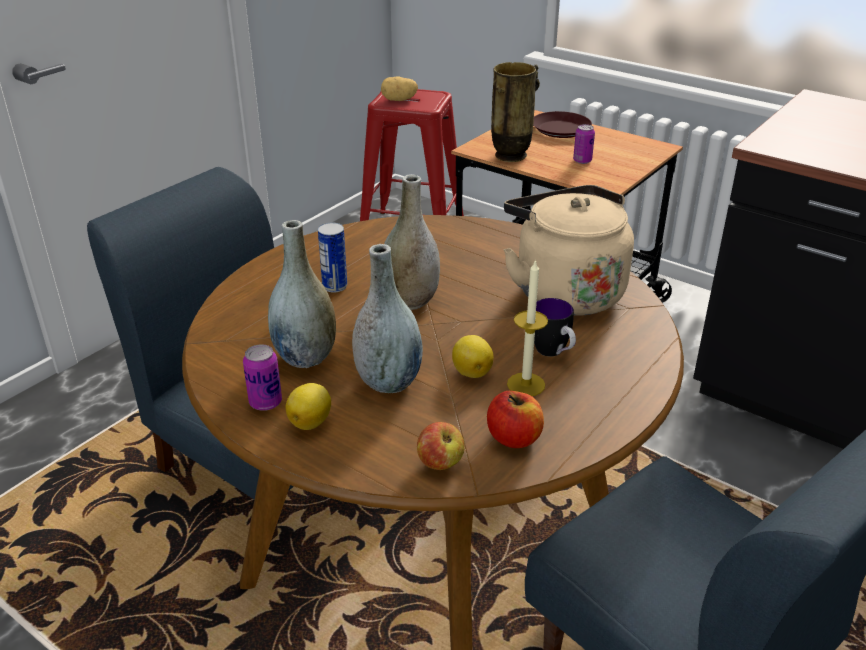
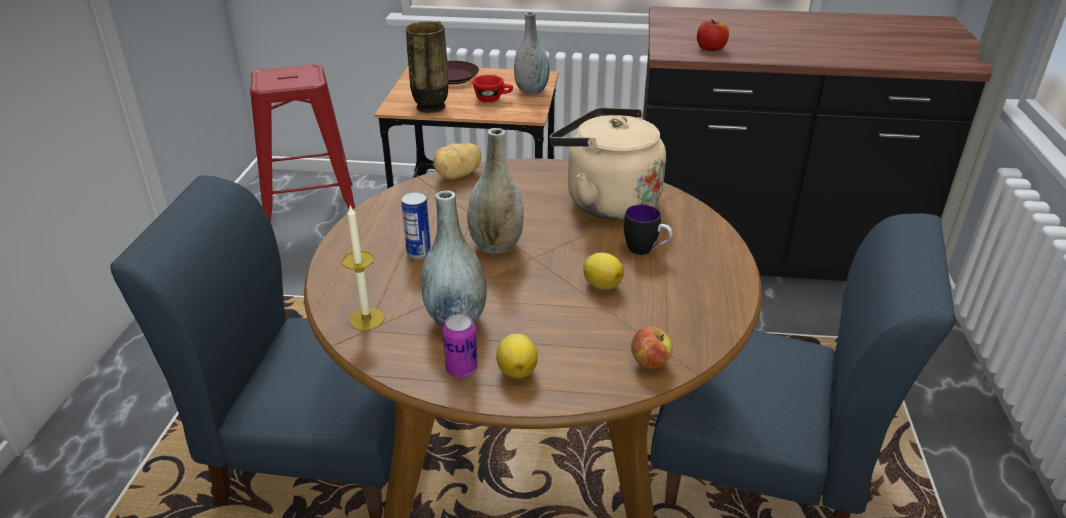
camera: 30 degrees left, 0 degrees up
(388, 382) = (546, 316): grey vase -> grey vase (531, 91)
(399, 100) = (278, 80): potato -> potato (458, 175)
(514, 438) = (682, 323): apple -> apple (711, 48)
(526, 384) = (650, 281): candle -> candle (366, 319)
(582, 161) = (493, 99): can -> red cup

